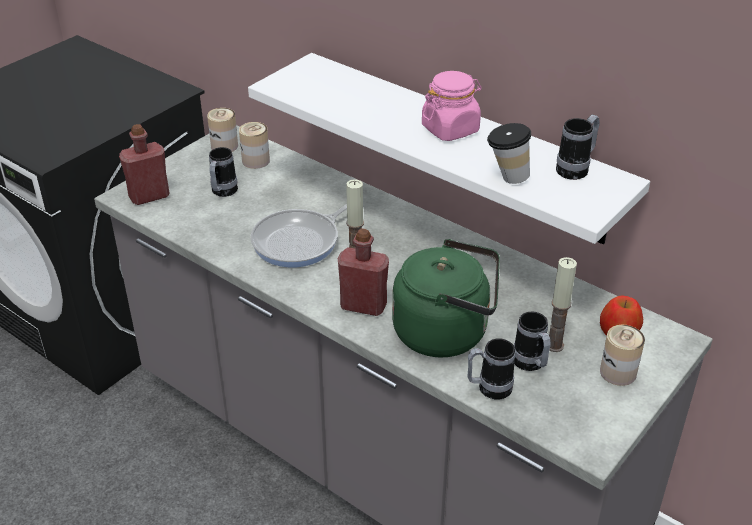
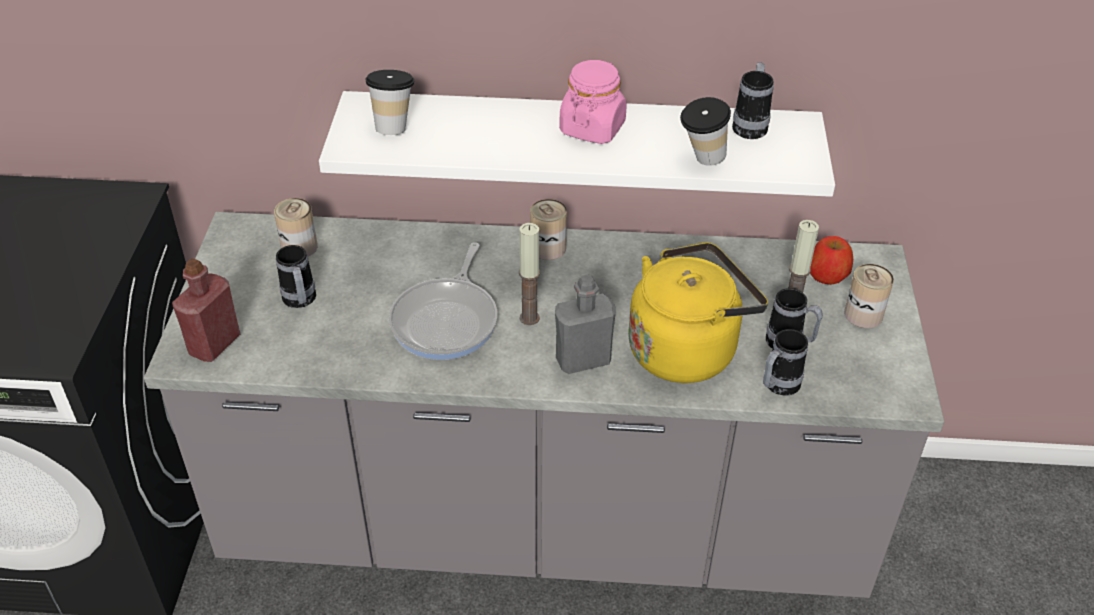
camera: 35 degrees left, 5 degrees up
(224, 146) = (242, 244): can -> can (548, 248)
(317, 83) = (394, 126): none -> cup
(363, 306) = (583, 360): red bottle -> grey bottle
(446, 332) = (687, 349): green kettle -> yellow kettle

